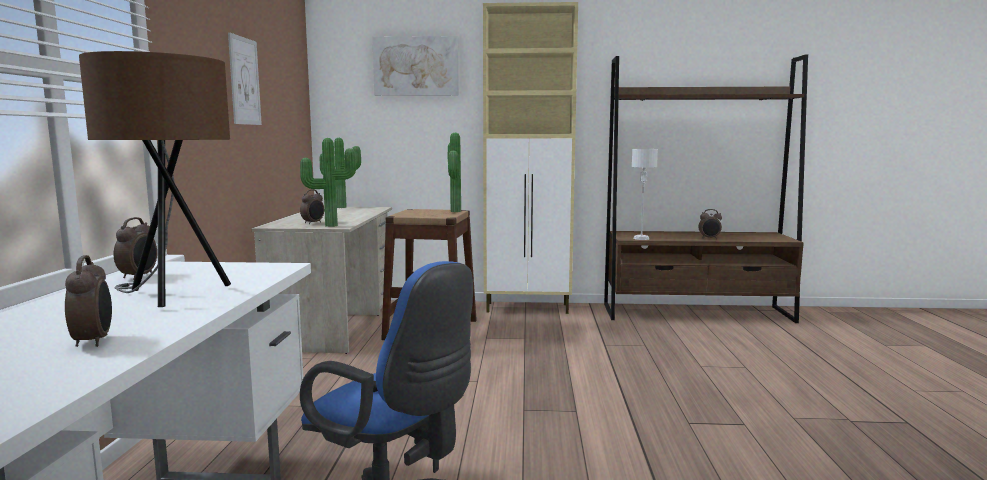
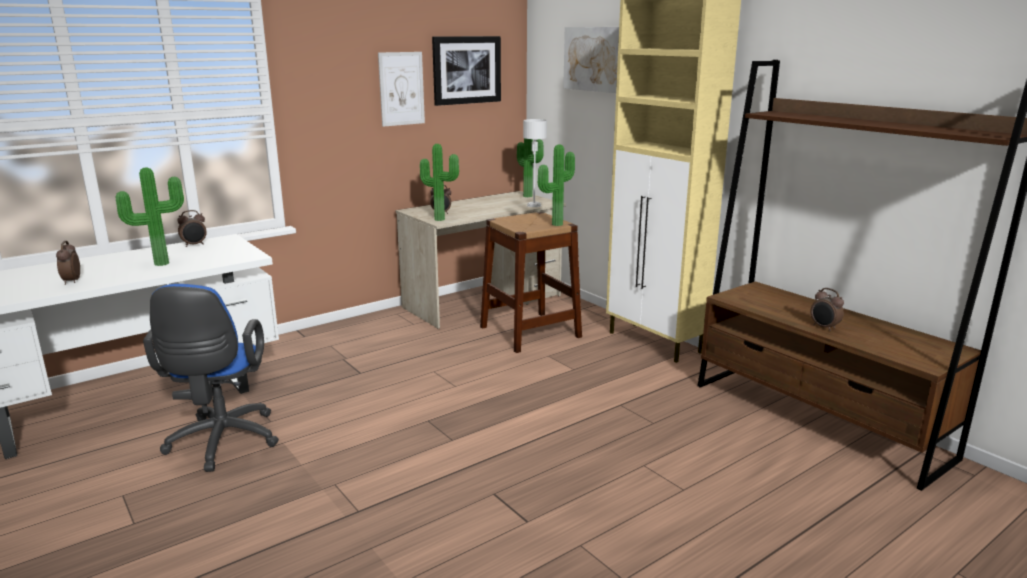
camera: 50 degrees right, 10 degrees up
(94, 341) = (71, 281): alarm clock -> alarm clock turned 135 degrees clockwise
(172, 295) = (161, 263): brown table lamp -> potted plant
(281, 71) = (466, 70): none -> picture
(641, 238) = (741, 302): grey table lamp -> grey table lamp (534, 205)

